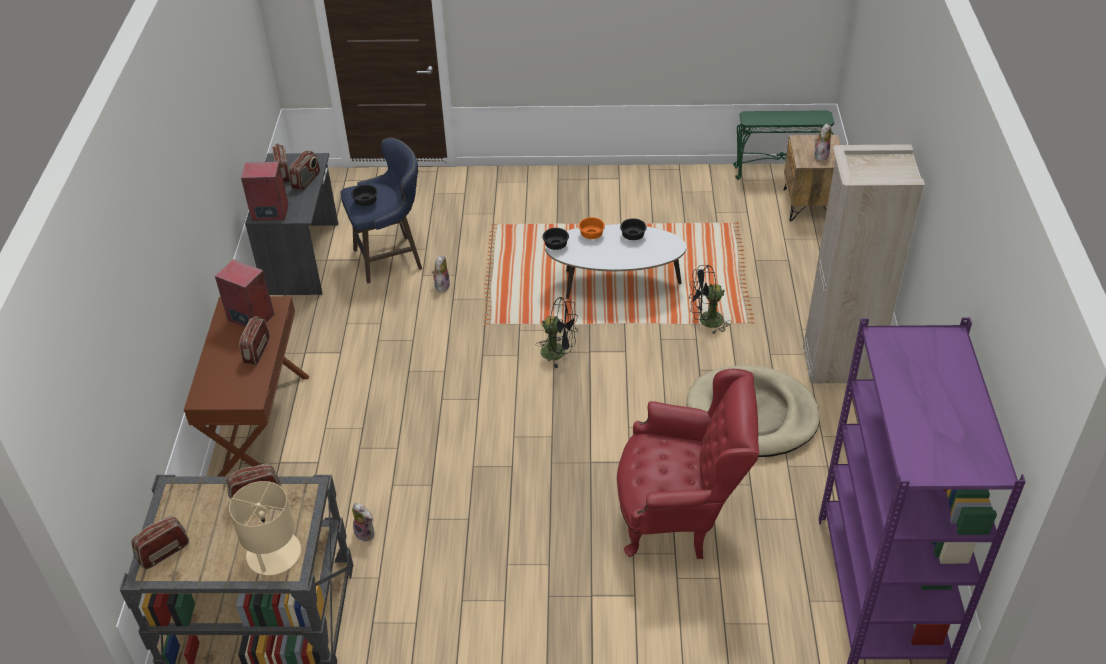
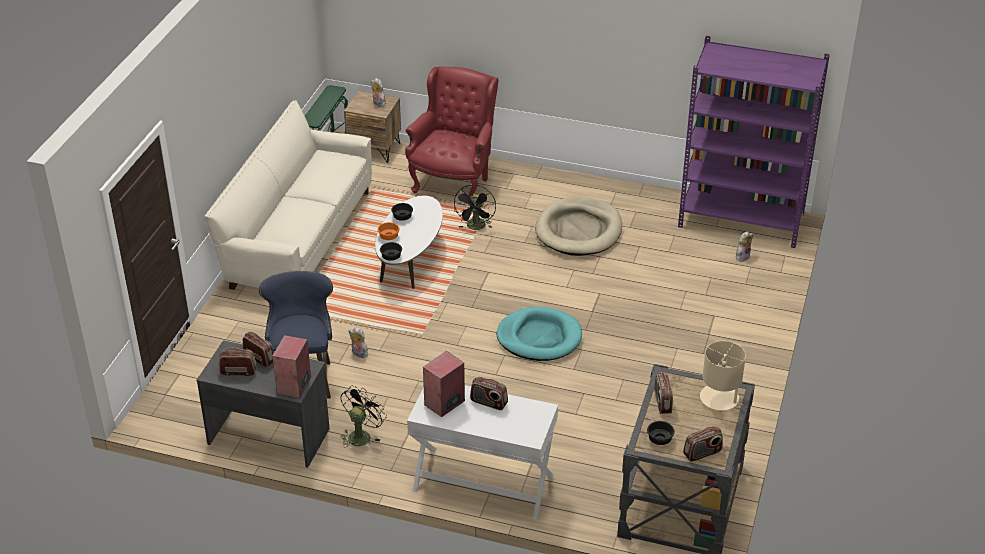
camera: 75 degrees left, 5 degrees down
(163, 552) = (702, 453): radio -> radio turned 90 degrees counterclockwise
(261, 428) = (483, 483): brown console table -> white console table
(365, 202) = (304, 332): black bowl -> black bowl (659, 440)
(366, 533) = (618, 434): plush toy -> plush toy (742, 256)
(520, 422) = (539, 337): none -> turquoise dog bed
(559, 352) = (473, 304): black fan -> black fan (361, 435)
(613, 195) = (299, 238): none -> beige sofa
(678, 519) = (657, 283): red armchair -> red armchair (453, 181)
(838, 365) = (548, 182): beige cabinet -> none

